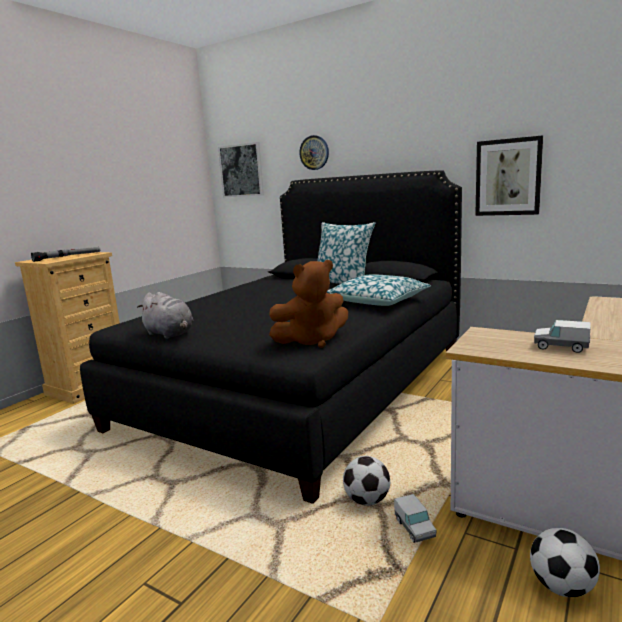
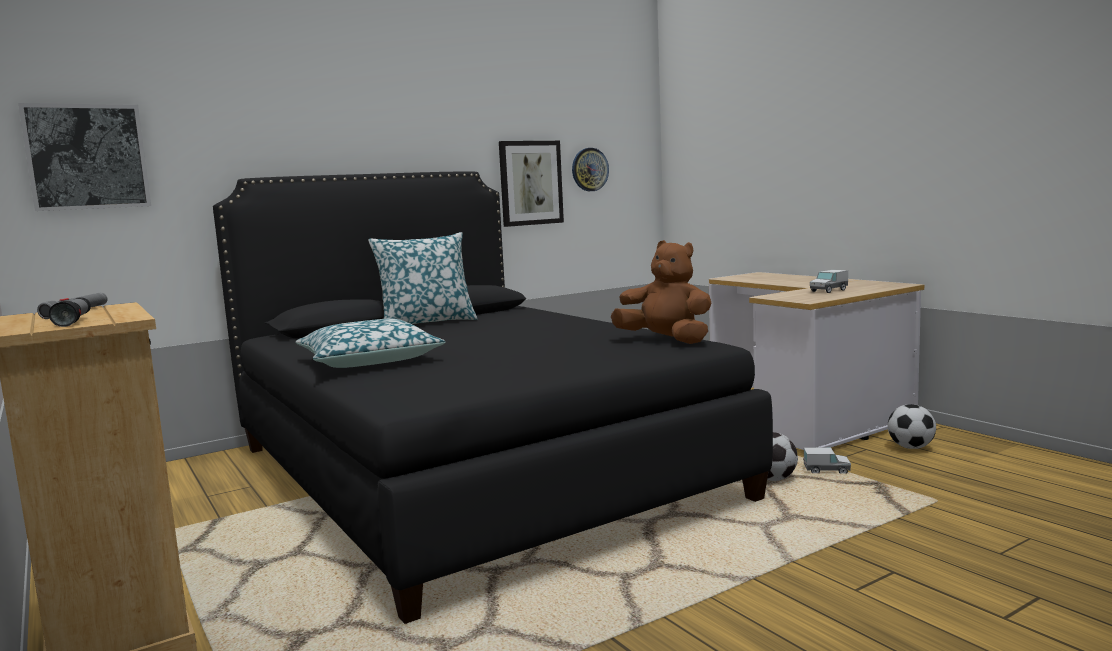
camera: 65 degrees left, 5 degrees down
(170, 334) = (524, 379): grey plush toy -> none
(312, 341) = (666, 341): brown plush toy -> brown plush toy turned 60 degrees counterclockwise
(314, 152) = (266, 135): wall clock -> wall clock (589, 169)
(377, 301) = (550, 320): pillow -> pillow (369, 361)

